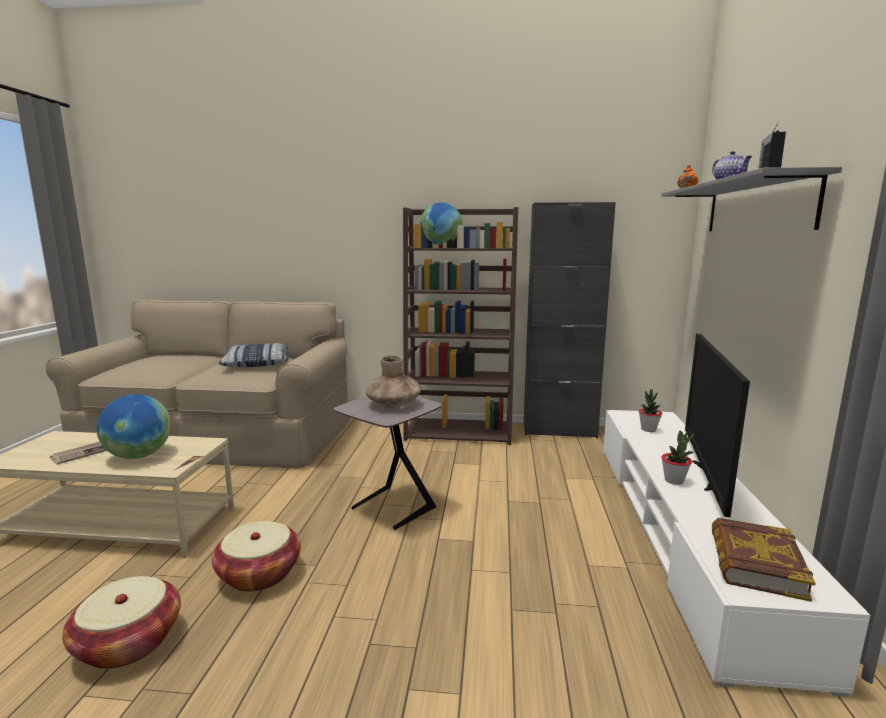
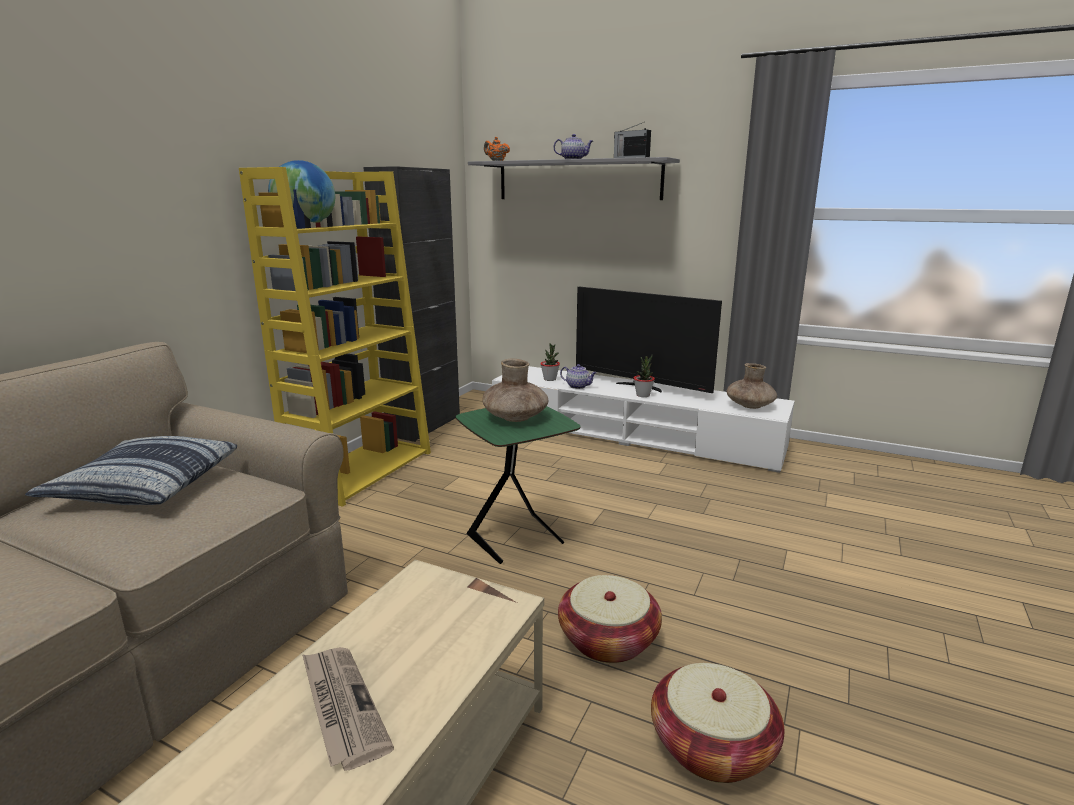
camera: 70 degrees left, 5 degrees up
(138, 456) = (425, 643): globe -> none
(391, 509) = (518, 539): grey side table -> green side table
(460, 432) = (362, 469): brown bookcase -> yellow bookcase
(647, 445) = (578, 386): none -> teapot
(755, 563) = (750, 406): book -> brown vase

